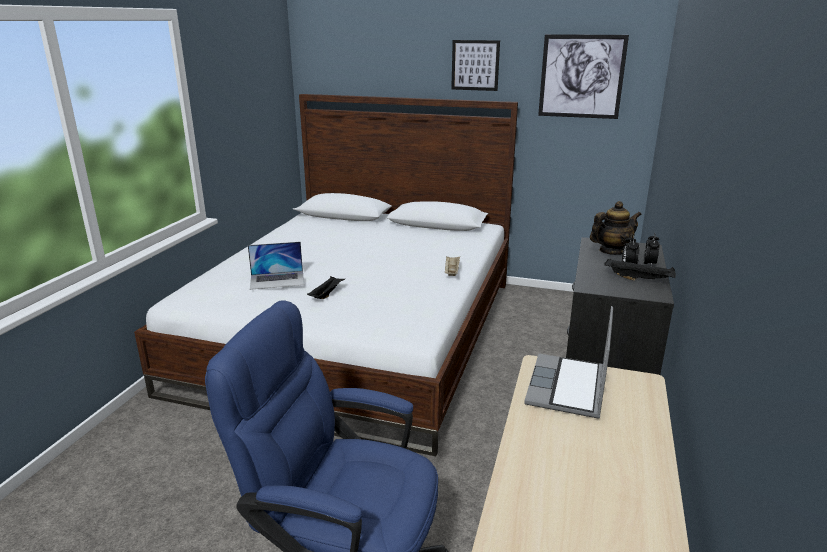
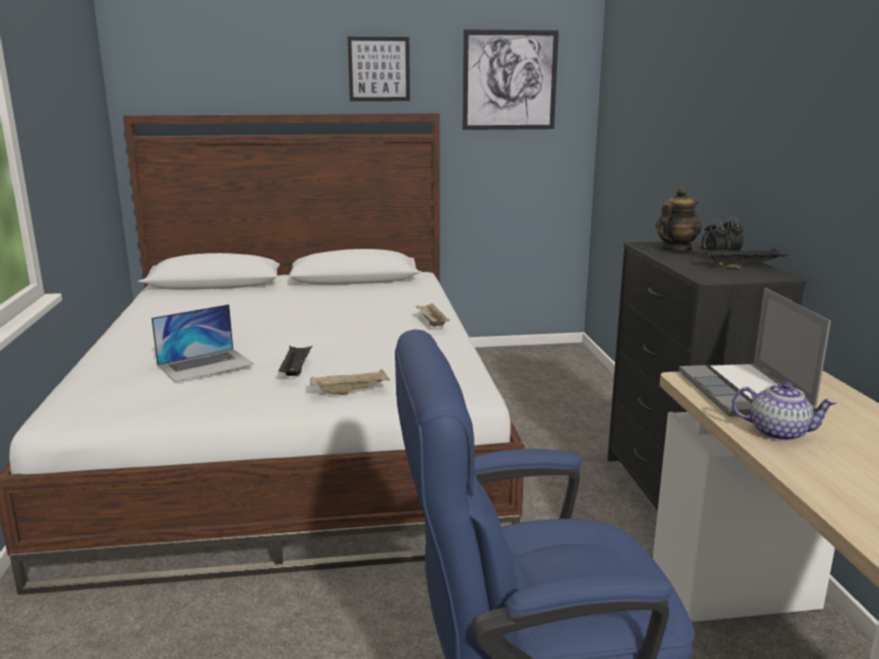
camera: 25 degrees left, 5 degrees down
(343, 318) = (351, 392): none -> beige tray
(546, 428) = (778, 432): none -> teapot

